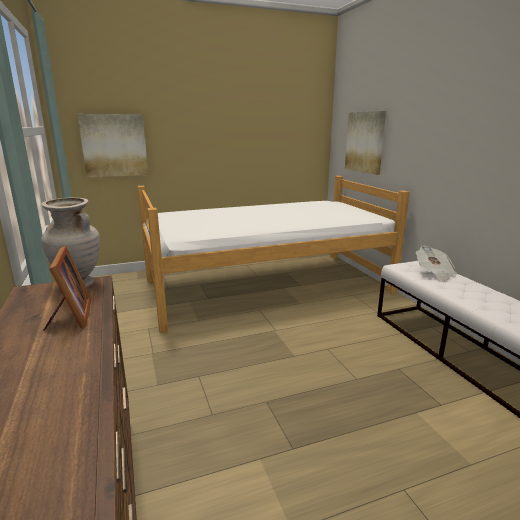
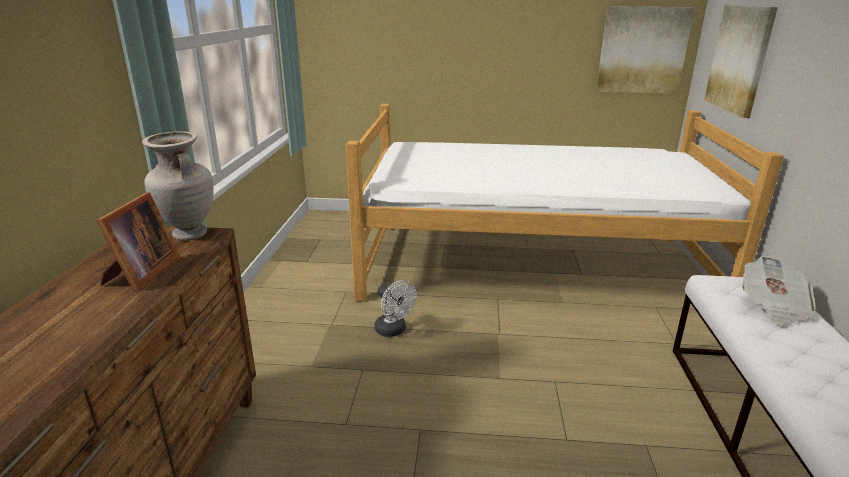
camera: 25 degrees right, 5 degrees up
(114, 145) = (365, 47): picture -> picture (642, 50)
(203, 345) = (394, 331): none -> white fan

